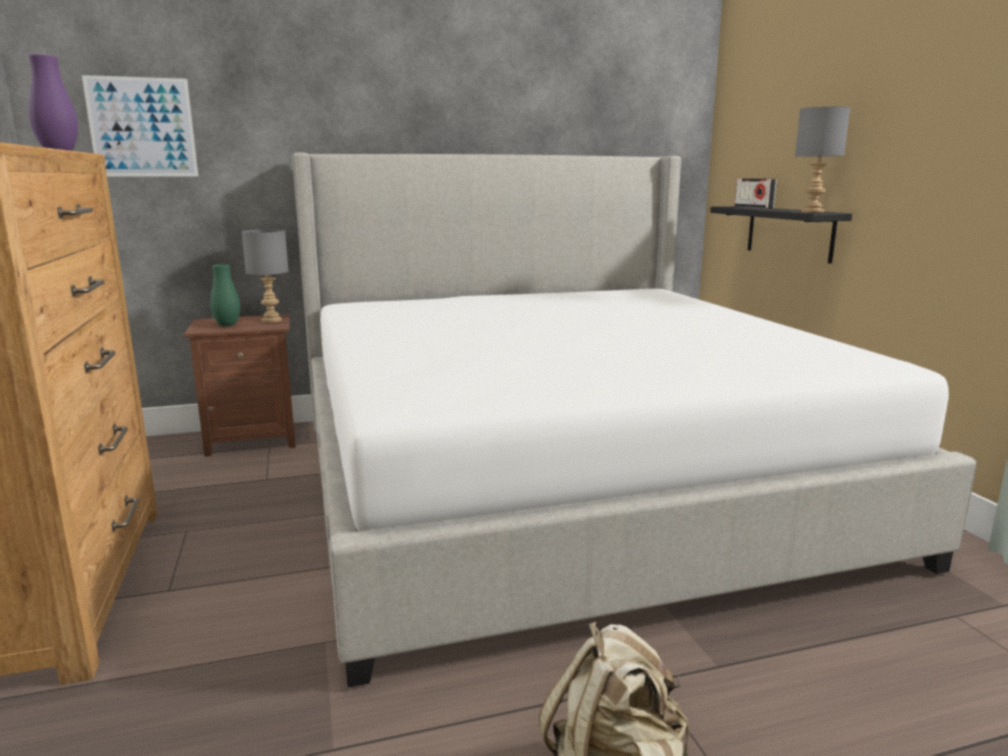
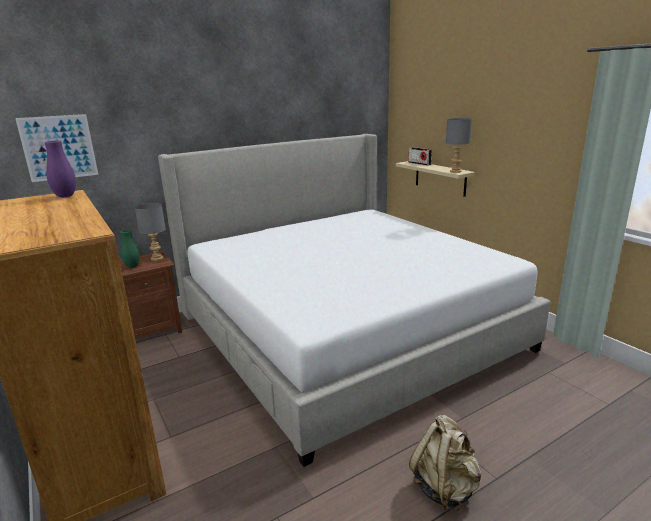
camera: 15 degrees left, 5 degrees up
(789, 233) = (440, 178): black shelf -> beige shelf

